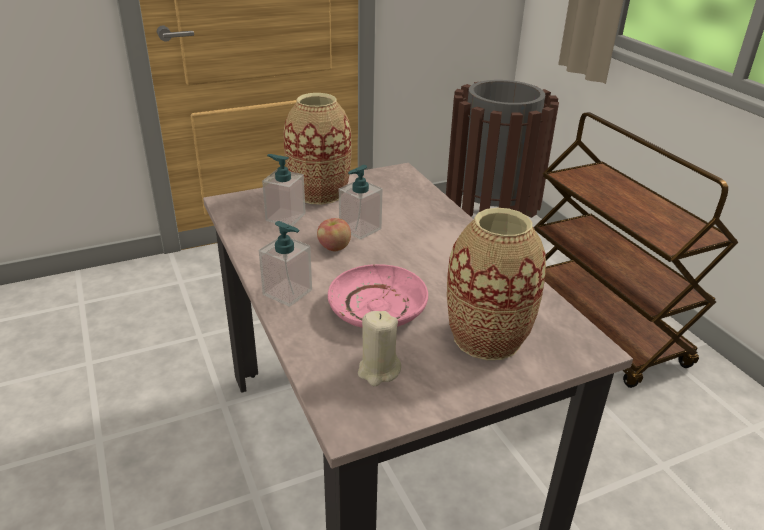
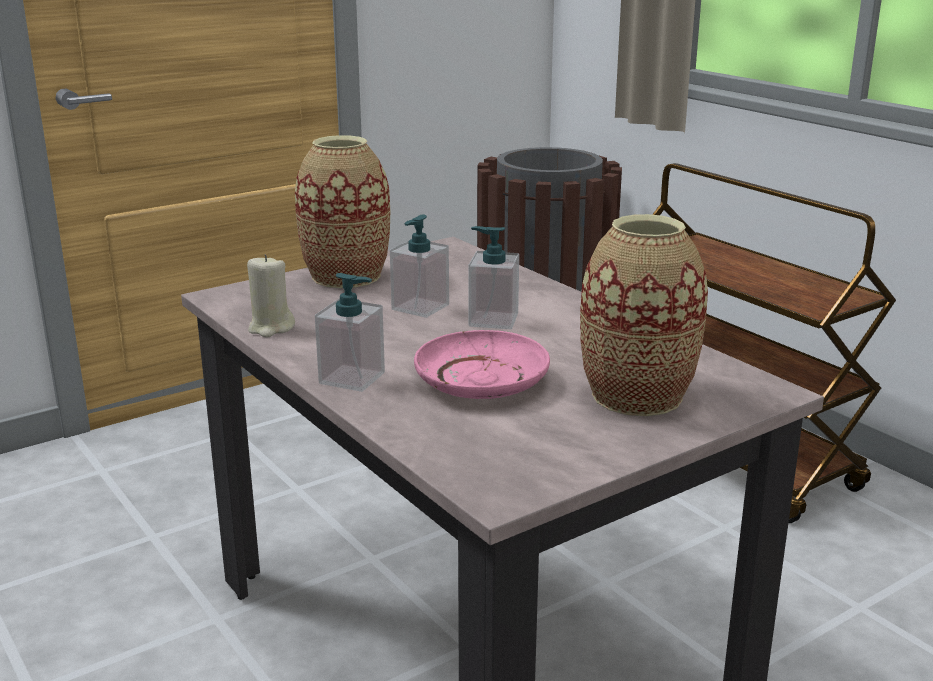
camera: 10 degrees left, 10 degrees down
(285, 217) = (310, 304): soap dispenser -> soap dispenser (493, 320)
(334, 247) = (394, 328): apple -> none
(378, 371) = (512, 440): beige candle -> beige candle (271, 328)

